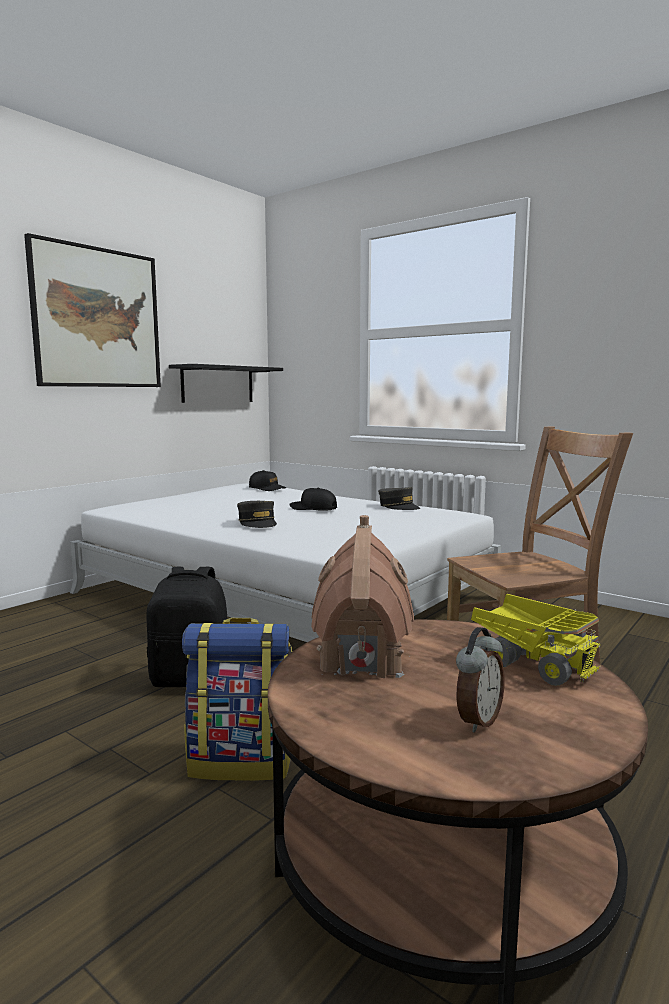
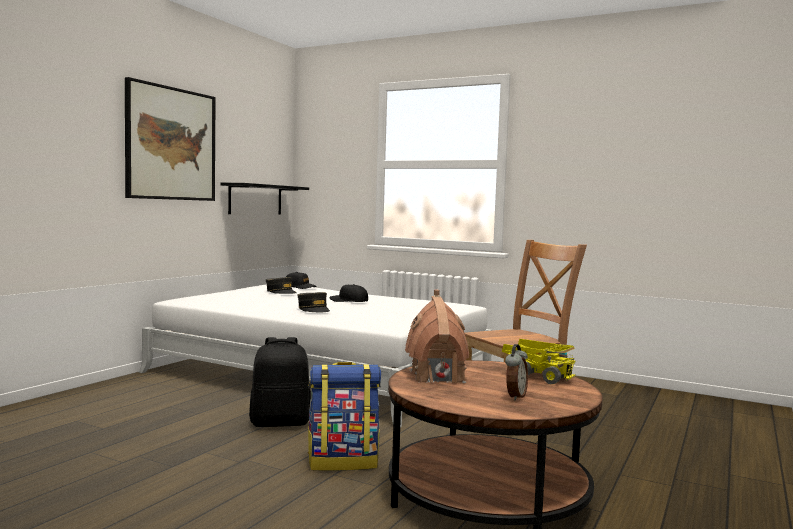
camera: 10 degrees left, 5 degrees down
(398, 506) = (413, 300): grey cap -> grey cap (281, 292)

